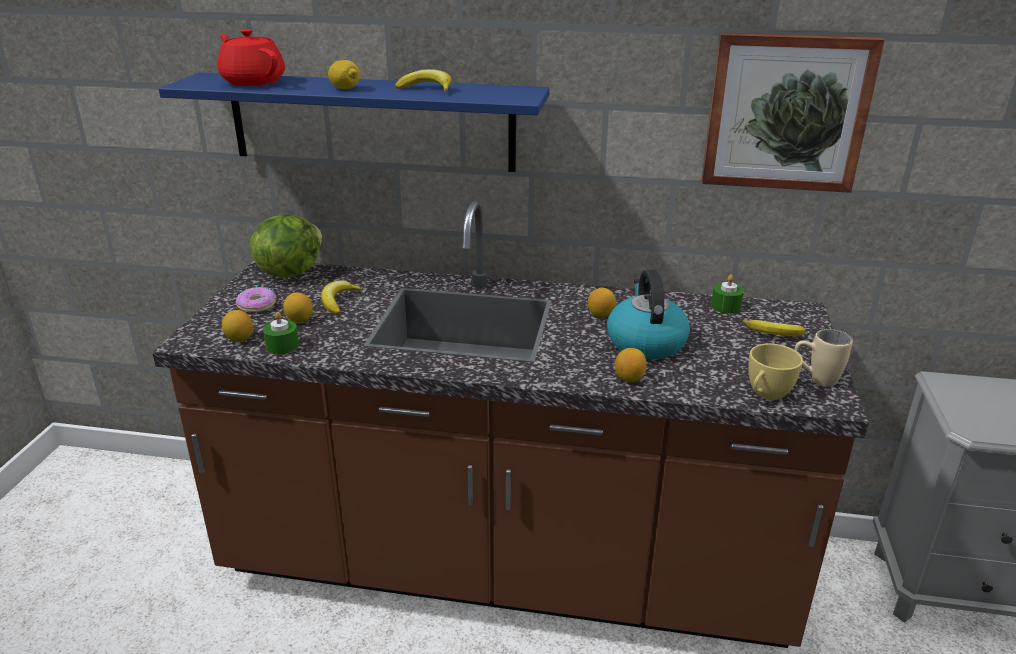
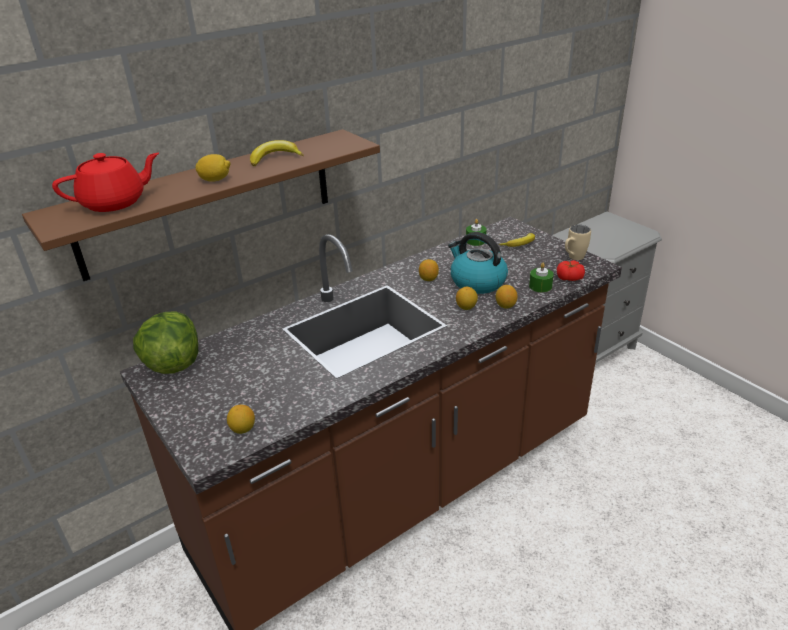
camera: 45 degrees left, 5 degrees up
(253, 82) = (115, 202): red teapot -> red teapot turned 150 degrees clockwise
(257, 305) = (203, 400): donut -> none
(282, 346) = (284, 413): green candle -> green candle (540, 286)
(299, 320) = (259, 390): lemon -> lemon (466, 307)
(339, 301) = (258, 362): banana -> none
(371, 122) = (209, 202): blue shelf -> brown shelf
(766, 395) = (569, 278): yellow cup -> tomato
(786, 112) = (478, 103): picture -> none

